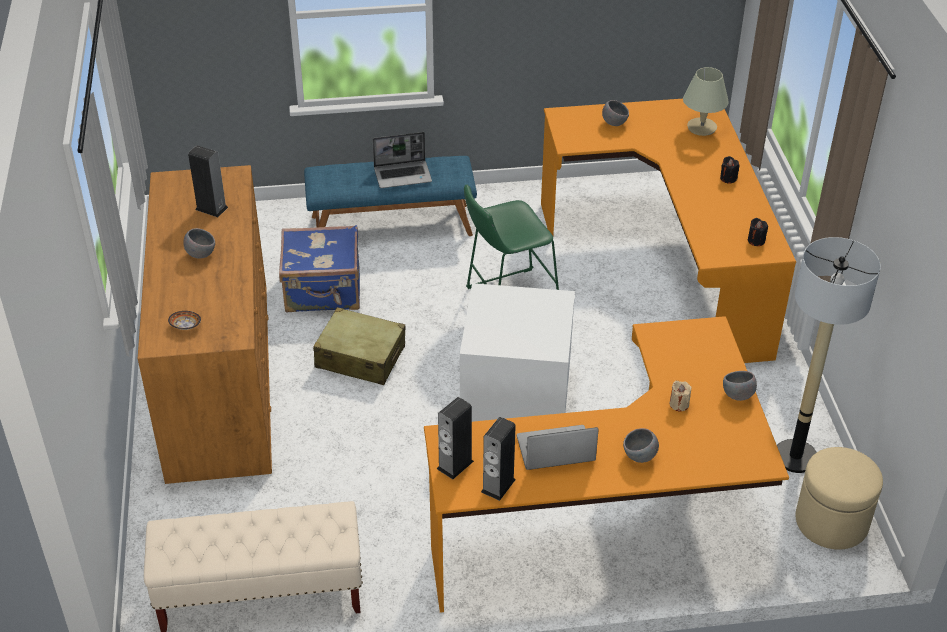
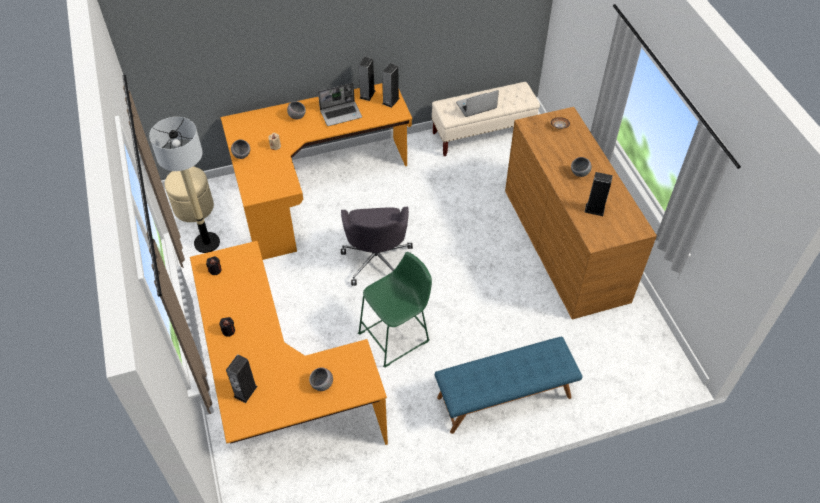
camera: 170 degrees right, 10 degrees up
(323, 291) = (530, 322): blue suitcase -> none
(360, 357) = (484, 272): beige suitcase -> none
(403, 175) = (497, 371): laptop -> laptop (476, 106)
(518, 395) = (377, 259): white storage box -> grey office chair
(701, 127) = (245, 391): beige table lamp -> speaker

